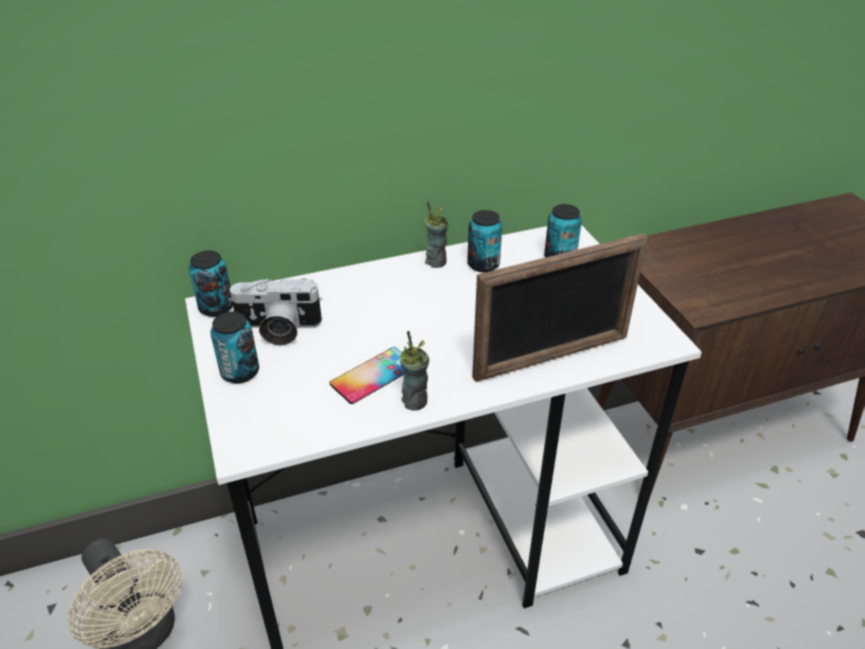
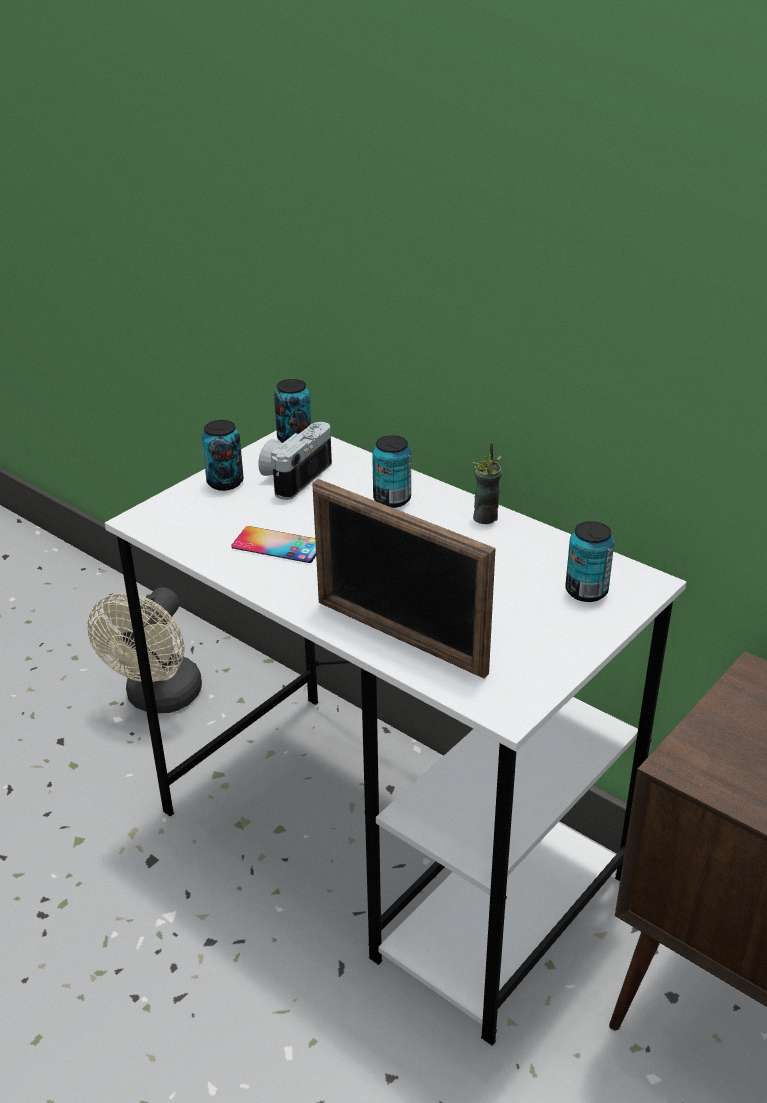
camera: 60 degrees right, 5 degrees down
(277, 329) = (294, 476): camera -> camera turned 60 degrees clockwise
(415, 401) = (263, 578): cup -> none
(483, 264) = (514, 546): can -> can (392, 499)

